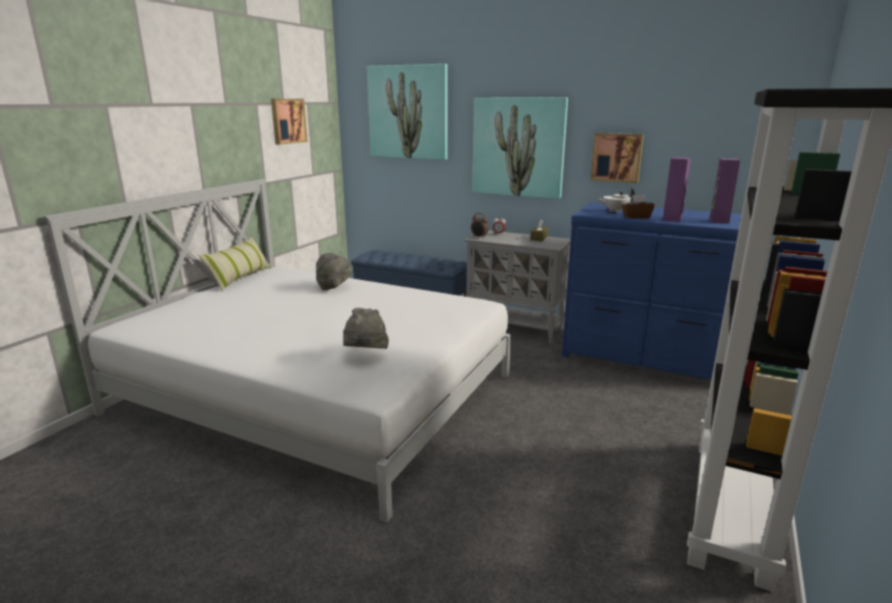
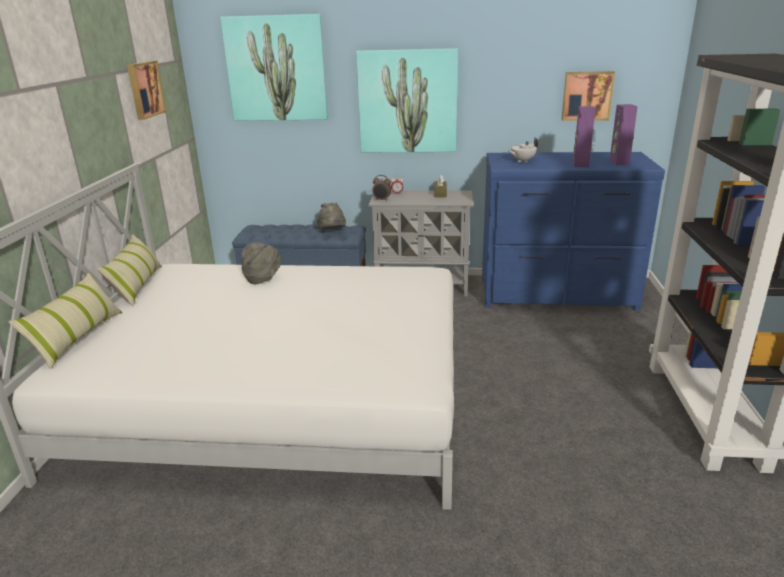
camera: 20 degrees left, 5 degrees up
(163, 305) = (78, 338): none -> pillow
(365, 354) = (379, 350): grey hat -> grey hat (332, 232)
(616, 157) = (509, 106): picture -> picture (587, 96)
(636, 217) = (548, 166): brown tissue box -> none

